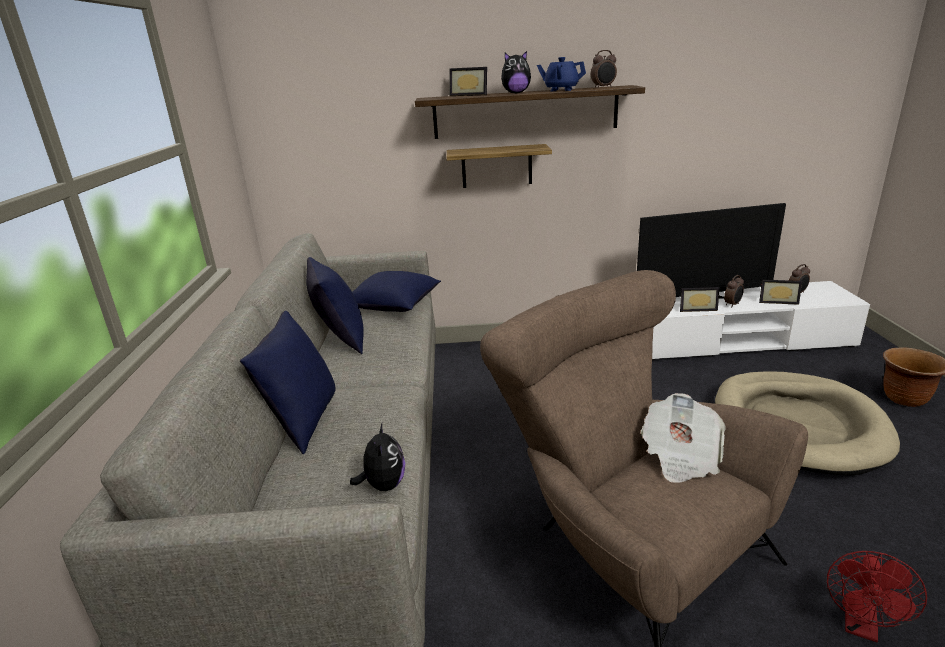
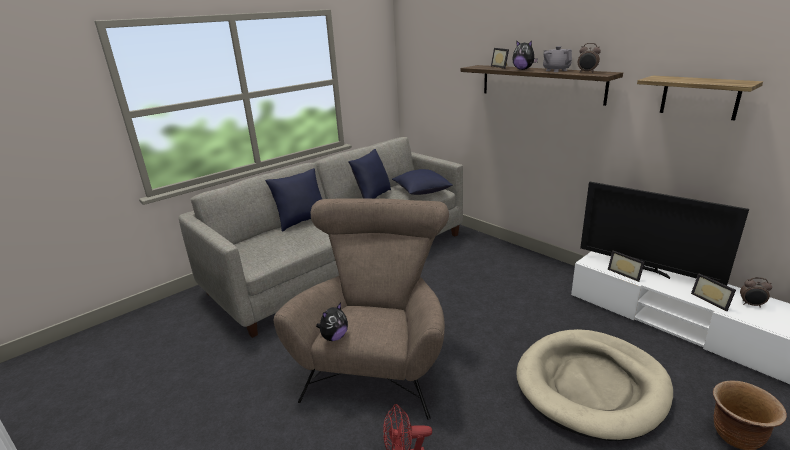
camera: 50 degrees right, 0 degrees up
(383, 485) = (280, 253): plush toy -> plush toy (334, 337)
(496, 166) = (518, 119): shelf -> shelf (699, 97)
(561, 90) = (556, 70): blue teapot -> grey teapot
(680, 457) = (395, 315): newspaper -> none
(732, 304) = (662, 284): alarm clock -> none

